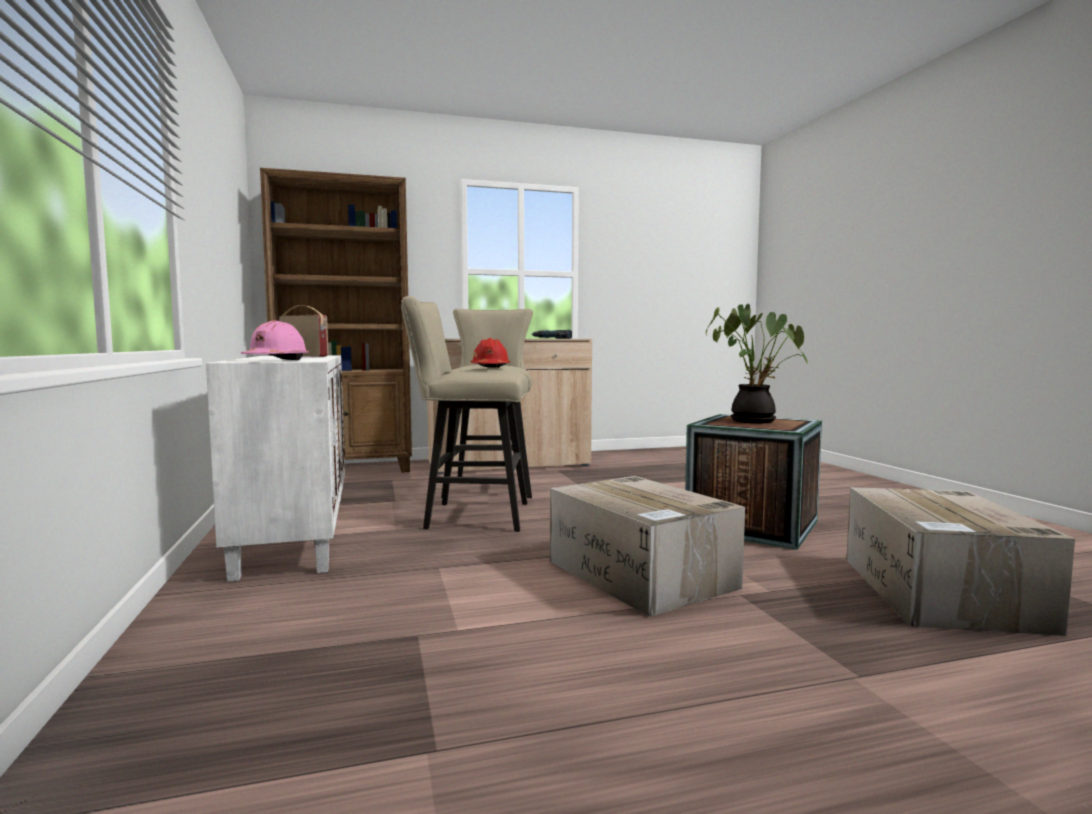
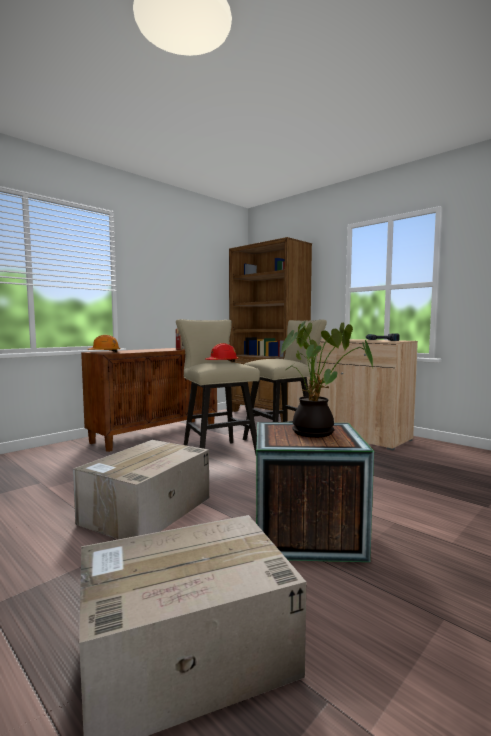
camera: 60 degrees right, 0 degrees up
(276, 360) = (104, 352): pink hard hat -> orange hard hat
(294, 531) = (156, 434): white cabinet -> brown cabinet

